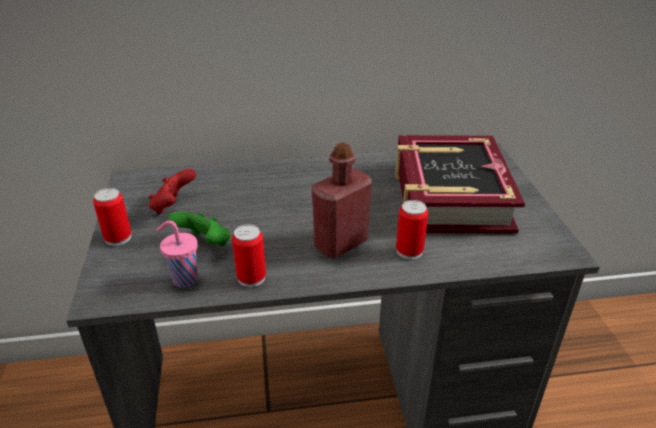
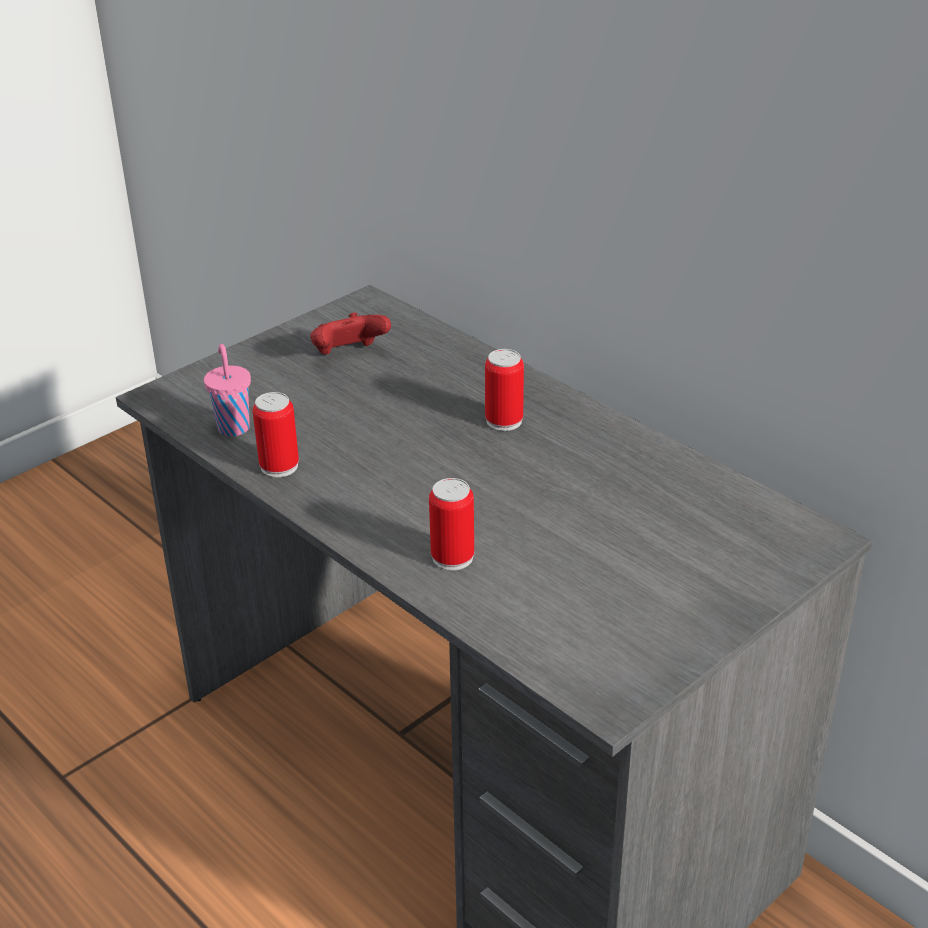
camera: 55 degrees right, 0 degrees up
(118, 238) = (257, 354): can -> can (504, 421)
(205, 244) = (304, 409): green game controller -> none
(340, 244) = (408, 499): red bottle -> none
(449, 195) = (632, 544): book -> none

